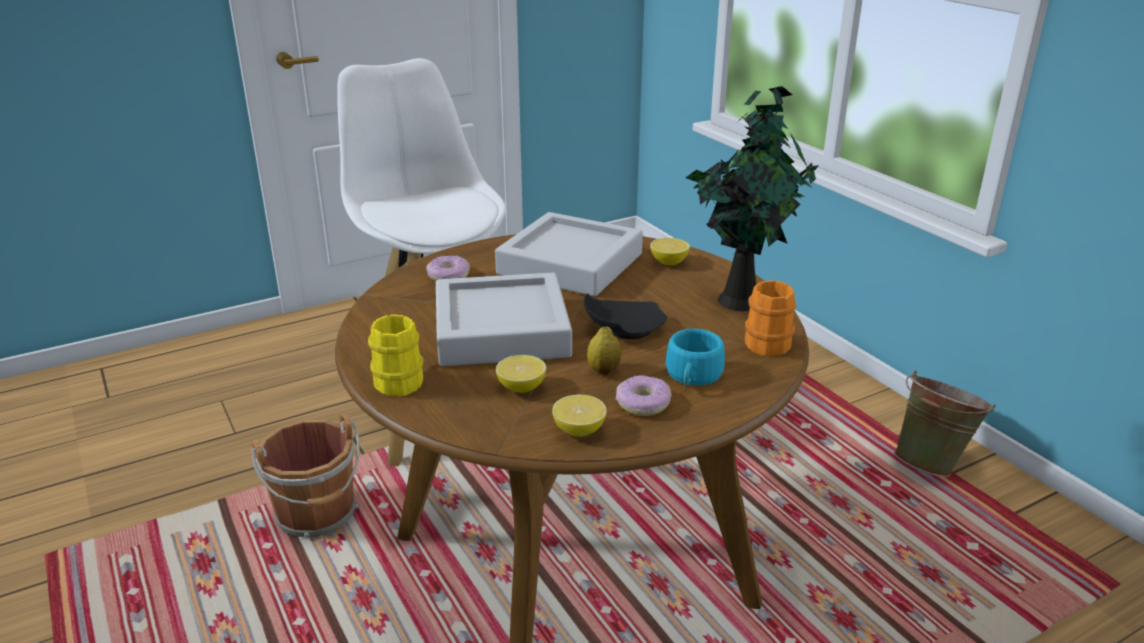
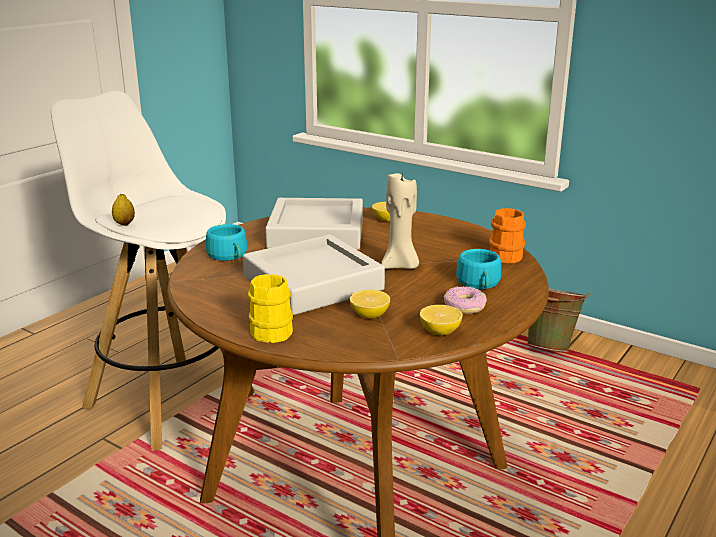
camera: 25 degrees left, 5 degrees down
(318, 516) = (114, 507): brown bucket -> none
(448, 276) = (229, 256): donut -> turquoise cup
(603, 370) = (416, 293): lemon -> lemon (124, 224)
(622, 329) = (400, 266): black plate -> beige candle
(740, 299) = (459, 233): potted plant -> none

